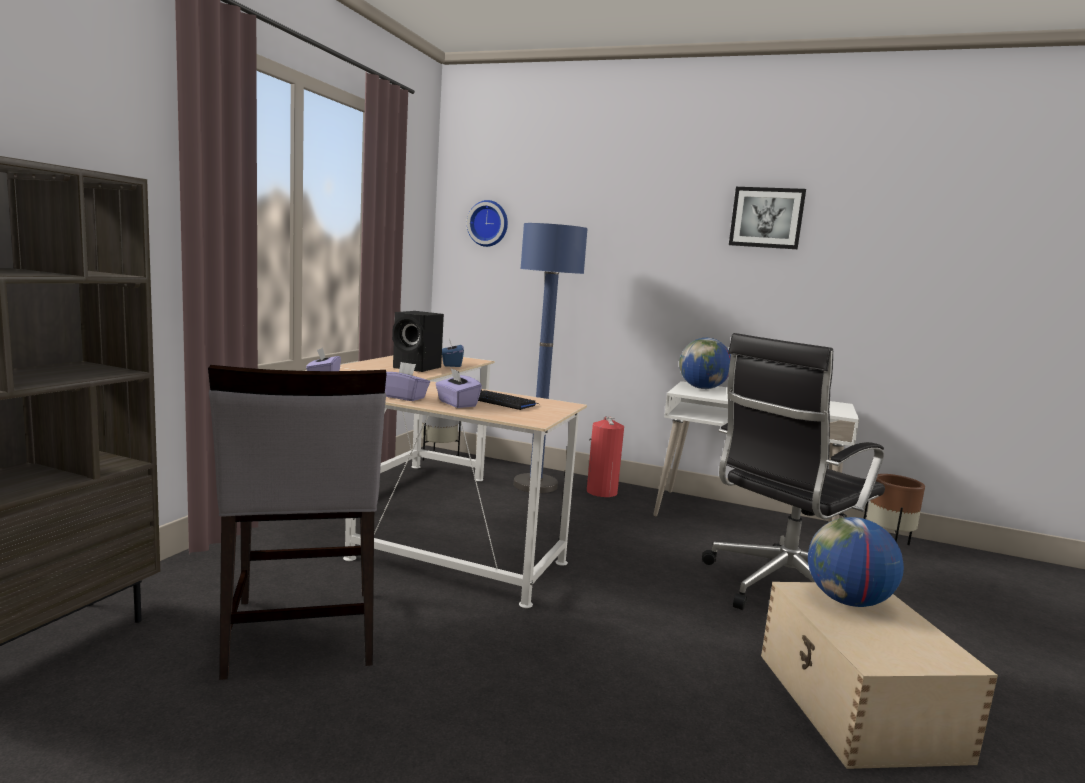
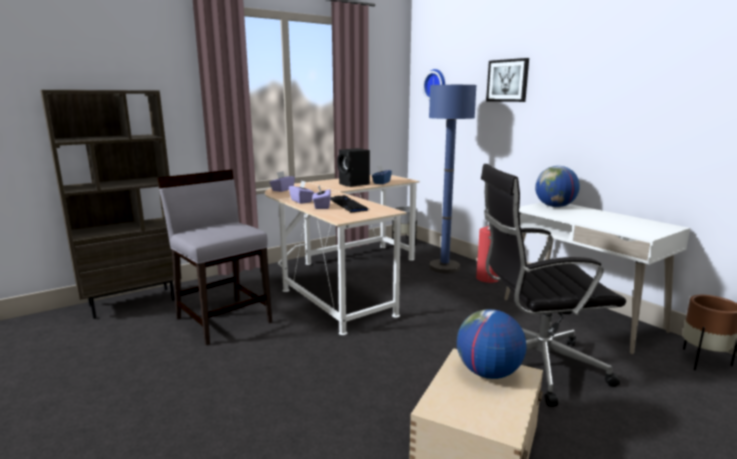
camera: 35 degrees right, 5 degrees up
(301, 632) = (224, 319): grey chair -> grey chair turned 120 degrees clockwise
(766, 218) = (619, 61): picture -> picture (507, 80)

